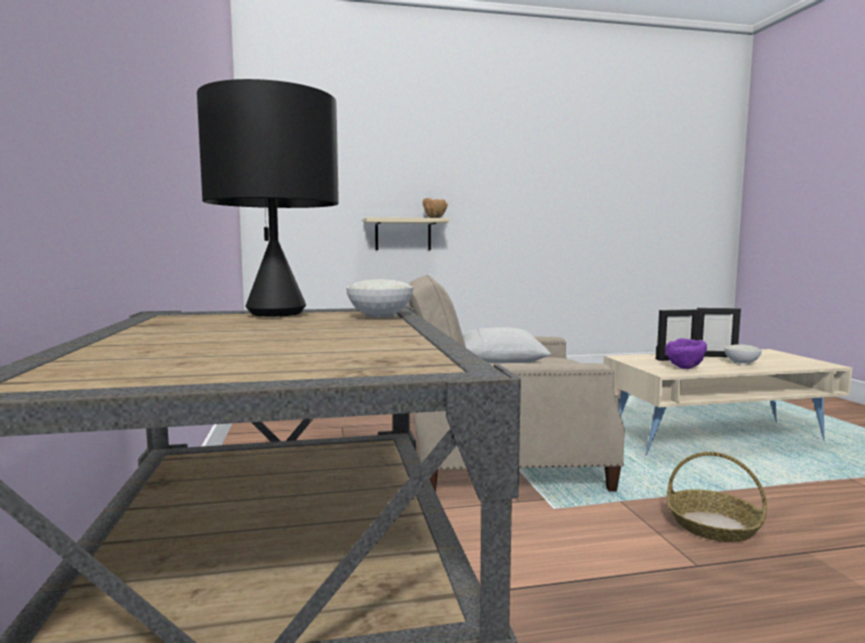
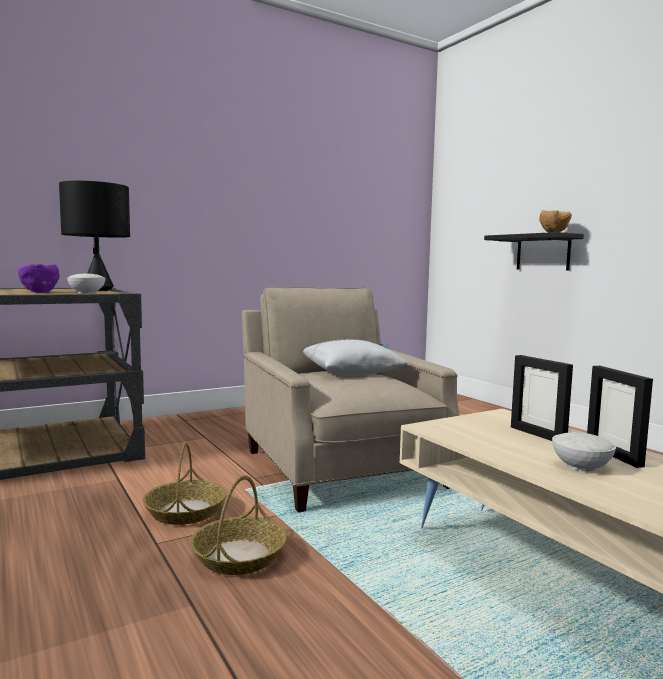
camera: 70 degrees right, 0 degrees up
(403, 234) = (543, 252): beige shelf -> black shelf
(612, 545) = (185, 511): none -> basket
(685, 368) = (474, 435): purple bowl -> purple bowl (39, 292)

